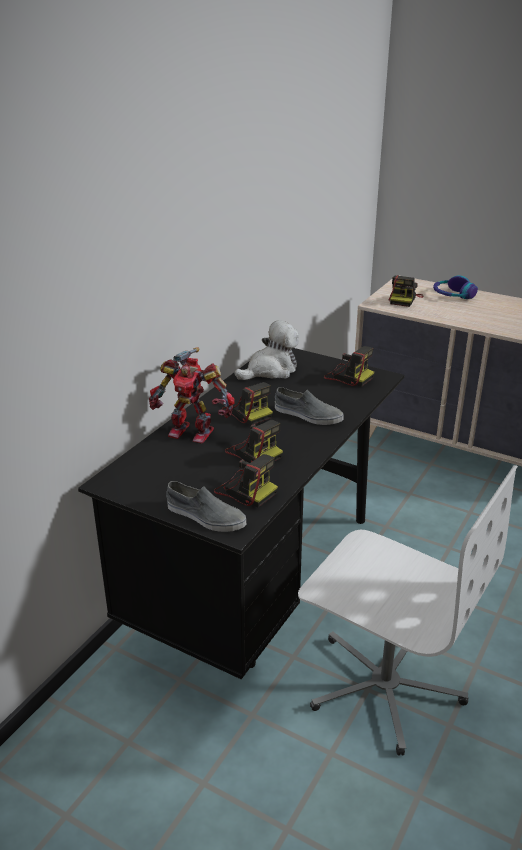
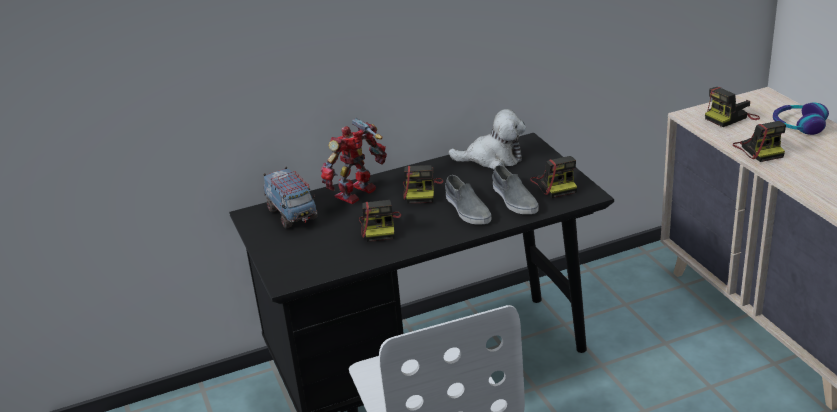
camera: 40 degrees right, 0 degrees up
(152, 468) = (292, 214): none -> toy truck
(192, 431) = (358, 194): toy robot -> toy robot turned 75 degrees clockwise
(205, 516) = (280, 264): grey shoe -> grey shoe (514, 199)
(245, 490) = (333, 255): camera -> camera (759, 149)

